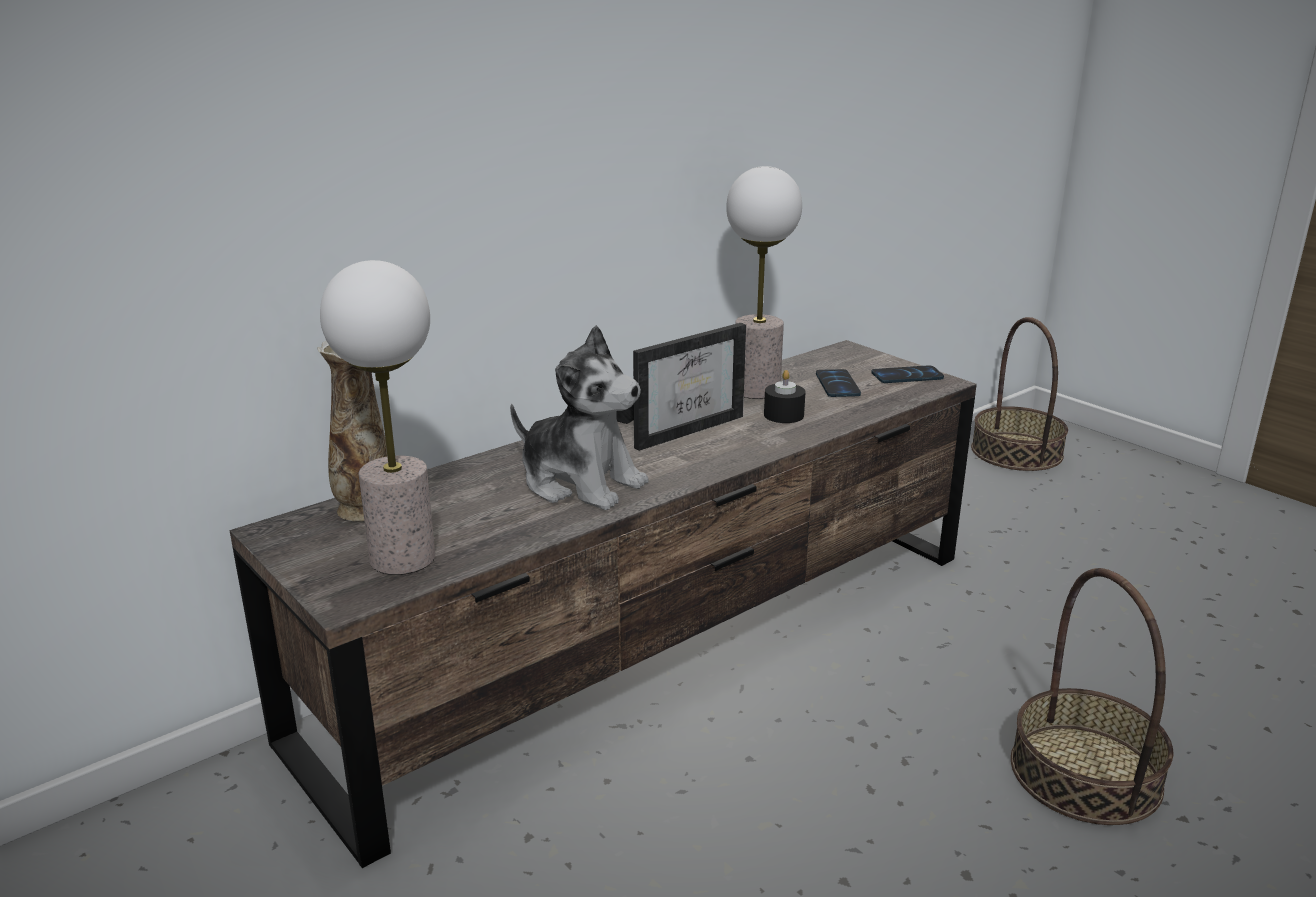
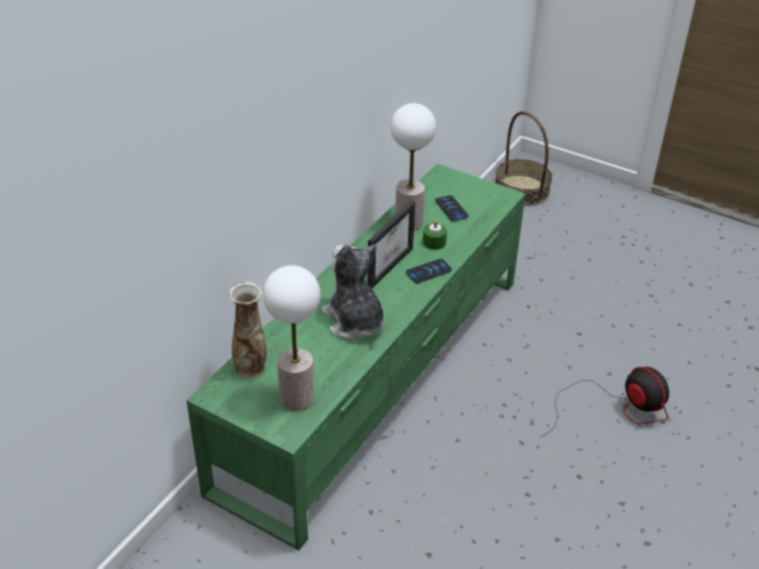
camera: 20 degrees left, 15 degrees up
(581, 483) = (354, 322): plush toy -> plush toy turned 135 degrees counterclockwise
(660, 639) = (377, 377): brown tv stand -> green tv stand
(783, 415) = (434, 242): black candle -> green candle
(907, 376) = (486, 193): phone -> phone (428, 272)
(1086, 773) = (615, 408): basket -> fan

